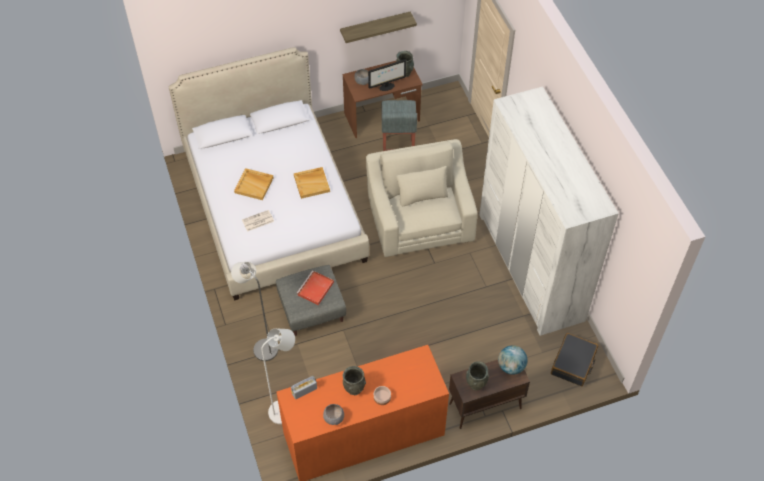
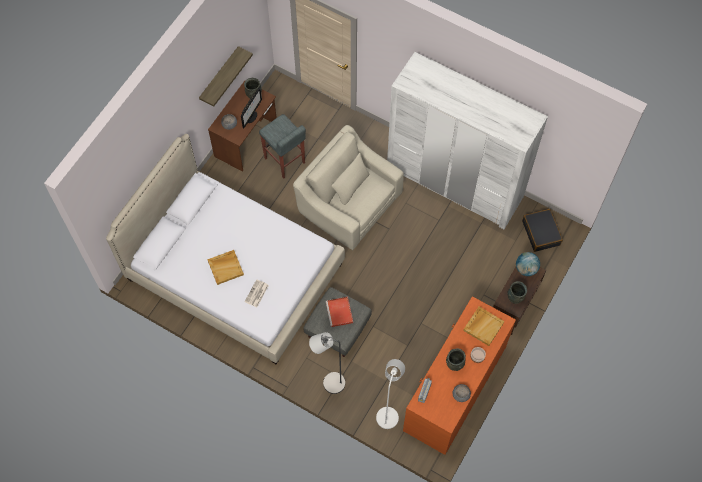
camera: 40 degrees left, 10 degrees up
(312, 183) = (267, 234): beige tray -> beige tray (483, 326)

